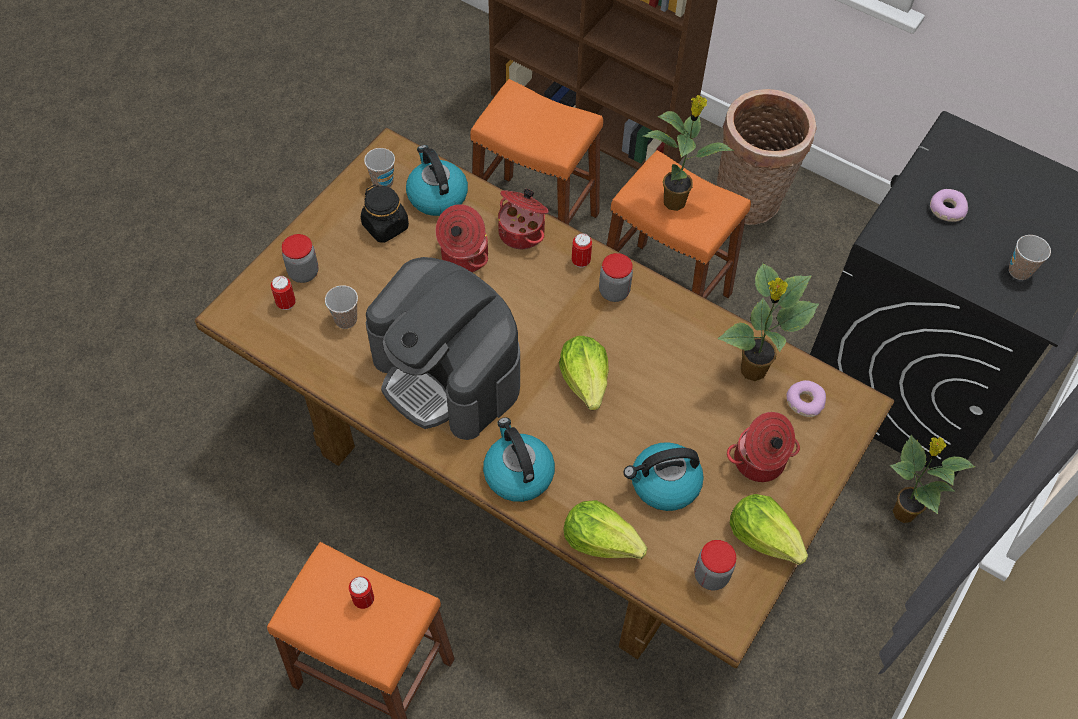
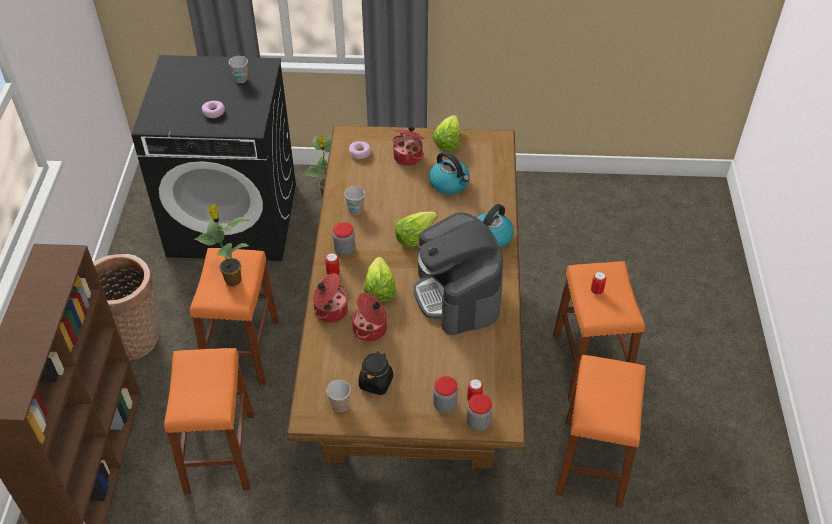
camera: 120 degrees left, 10 degrees down
(243, 570) = (592, 462): none -> orange stool
(346, 320) = (461, 362): cup -> cup (355, 209)
(436, 195) = (331, 369): kettle -> none
(448, 374) = (458, 294): coffee machine -> coffee machine turned 150 degrees clockwise
(601, 540) = (498, 193): lettuce -> lettuce (379, 289)
(711, 575) = (482, 151): jar -> jar (478, 422)
(752, 371) = (356, 177): potted plant -> none

